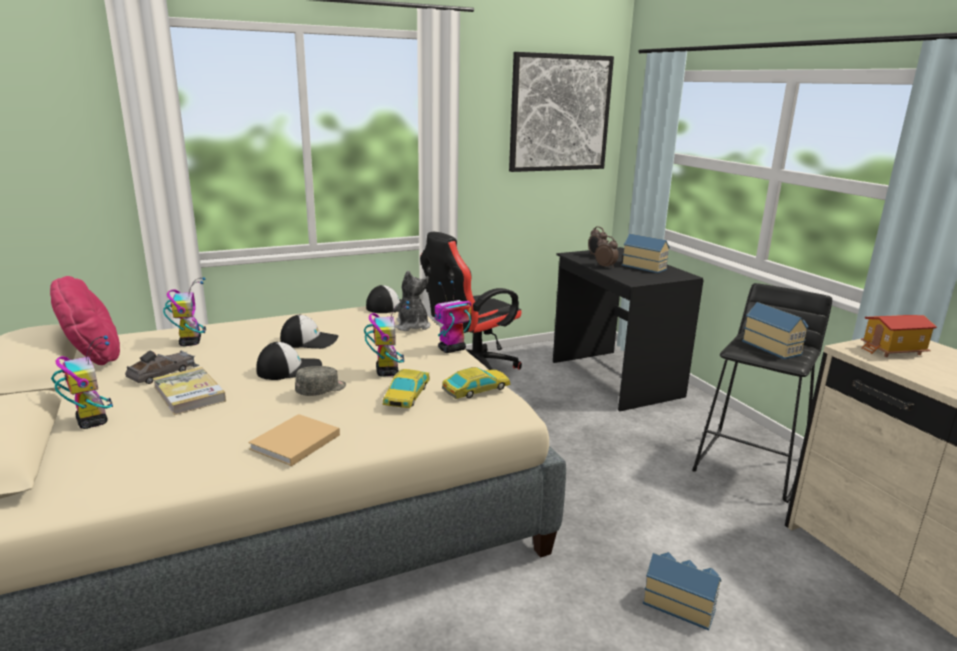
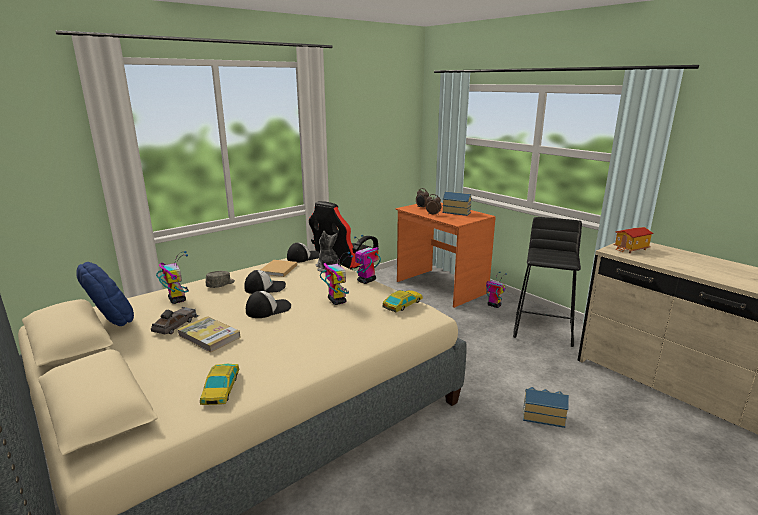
camera: 15 degrees left, 0 degrees up
(92, 421) = (151, 366): toy robot -> toy robot (494, 305)
(94, 360) = (111, 323): pink pillow -> blue pillow
(293, 443) = (310, 357): beige book -> beige book (278, 270)
(321, 390) = (302, 320): grey cap -> grey cap (221, 284)
(407, 394) = (362, 314): toy car -> toy car (221, 388)
(560, 113) = (385, 114): picture -> none
(614, 379) = (440, 287): black desk -> orange desk
(772, 347) = (554, 255): toy house -> none

